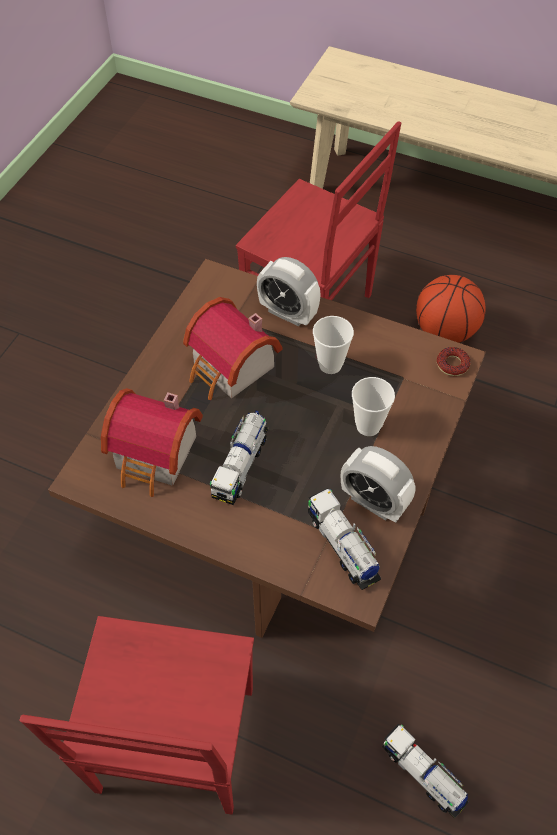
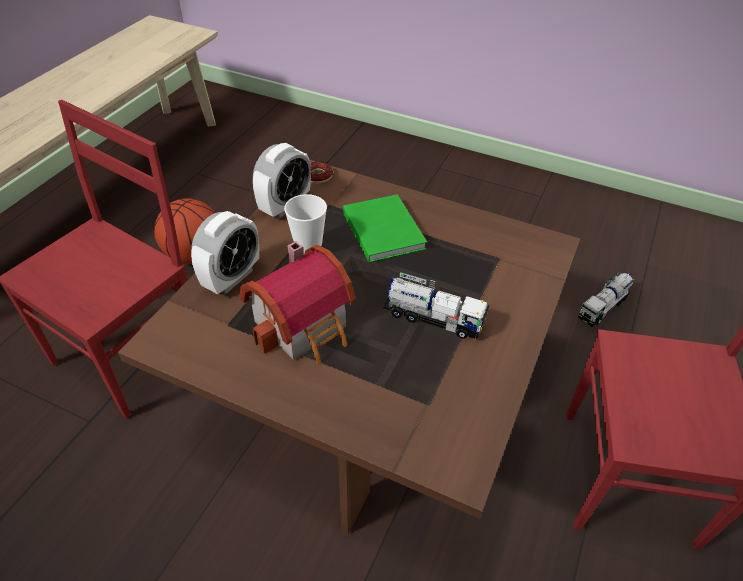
camera: 90 degrees left, 10 degrees down
(156, 457) = (426, 393): toy house -> none
(343, 546) = (511, 251): toy truck -> none
(368, 426) = (384, 229): cup -> green book
(373, 502) = (464, 231): alarm clock -> alarm clock (285, 206)

